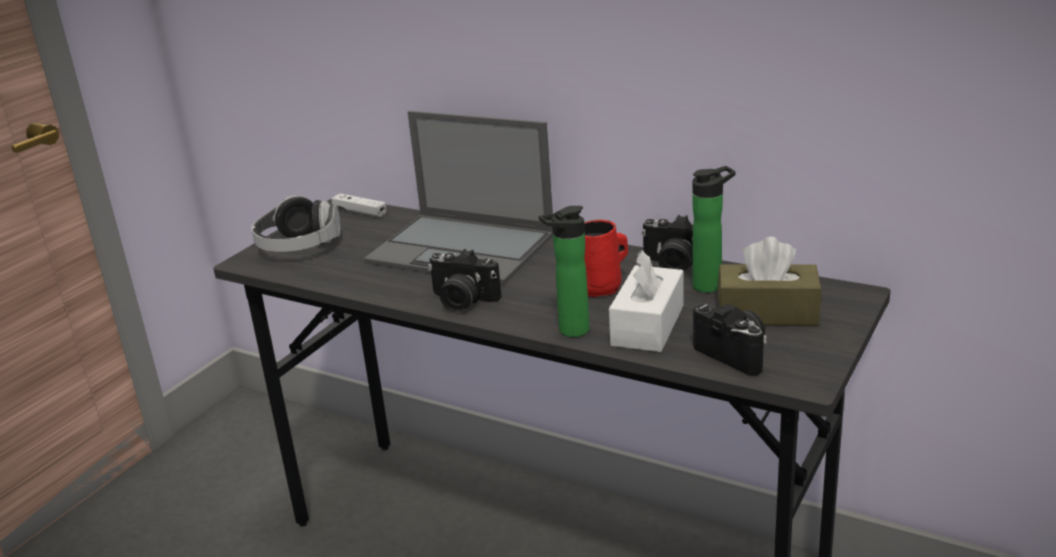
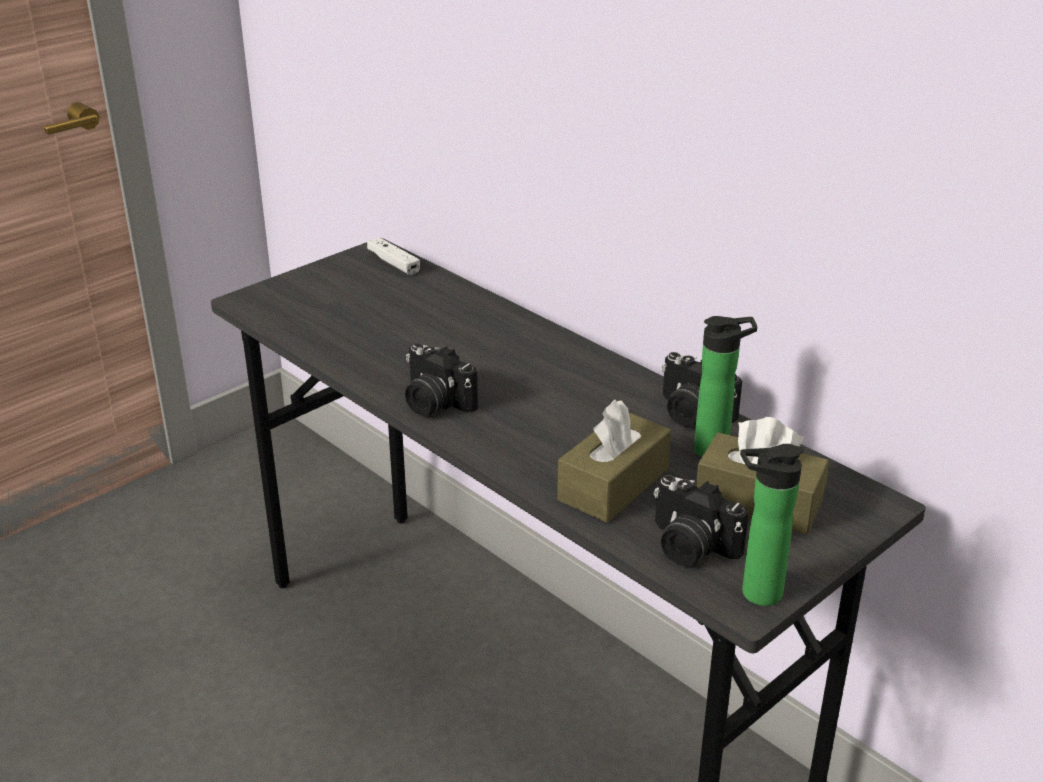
camera: 15 degrees right, 5 degrees up
(299, 247) = (308, 294): headphones -> none
(463, 249) = (474, 336): laptop -> none
(569, 331) = (524, 470): bottle -> bottle (755, 594)
(602, 288) = (593, 424): red mug -> none
(647, 325) = (613, 484): white tissue box -> brown tissue box
(736, 353) = (689, 547): camera -> camera turned 150 degrees clockwise

